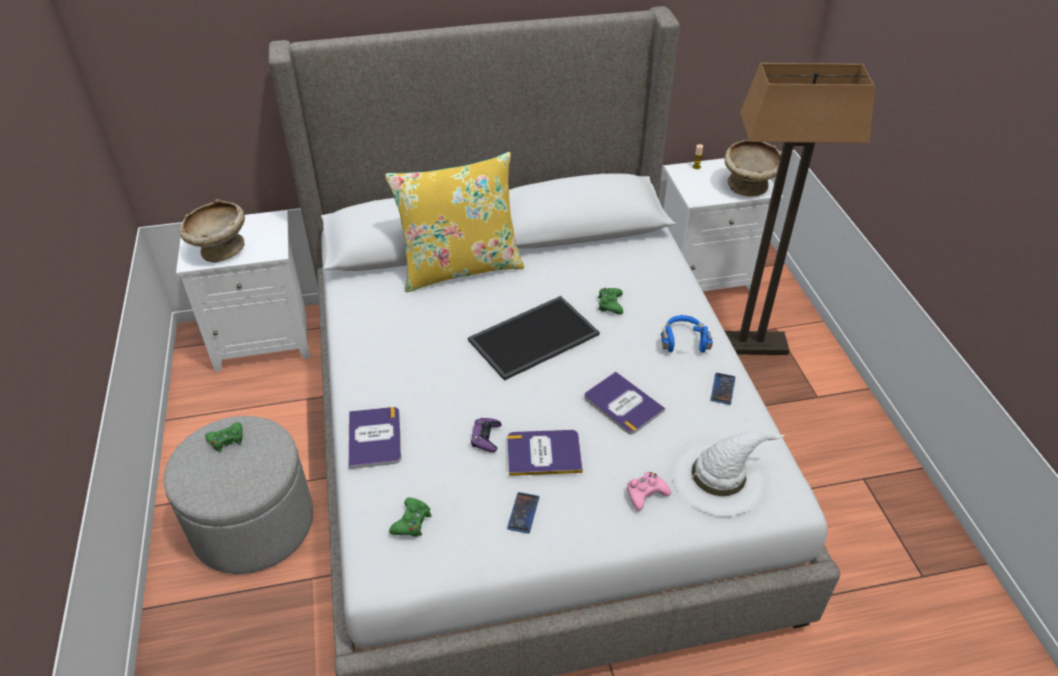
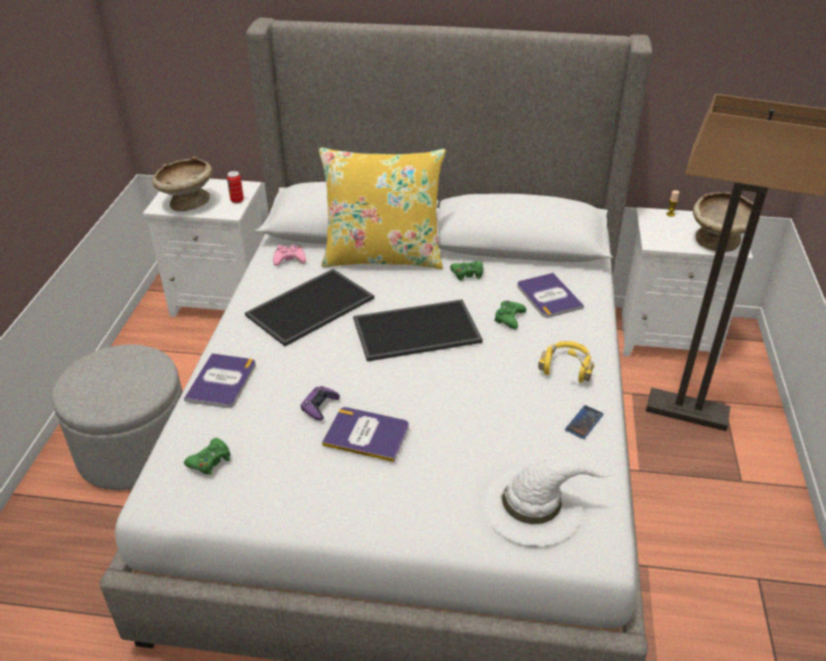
camera: 20 degrees right, 5 degrees down
(227, 440) = (121, 361): green game controller -> green game controller (467, 274)
(273, 237) = (237, 201): none -> can
(418, 336) = (310, 305): none -> tray
(523, 513) = (317, 482): phone -> none
(622, 404) = (471, 410): book -> book (548, 296)
(646, 494) = (447, 499): pink game controller -> pink game controller (289, 260)
(683, 341) = (566, 368): blue headphones -> yellow headphones

